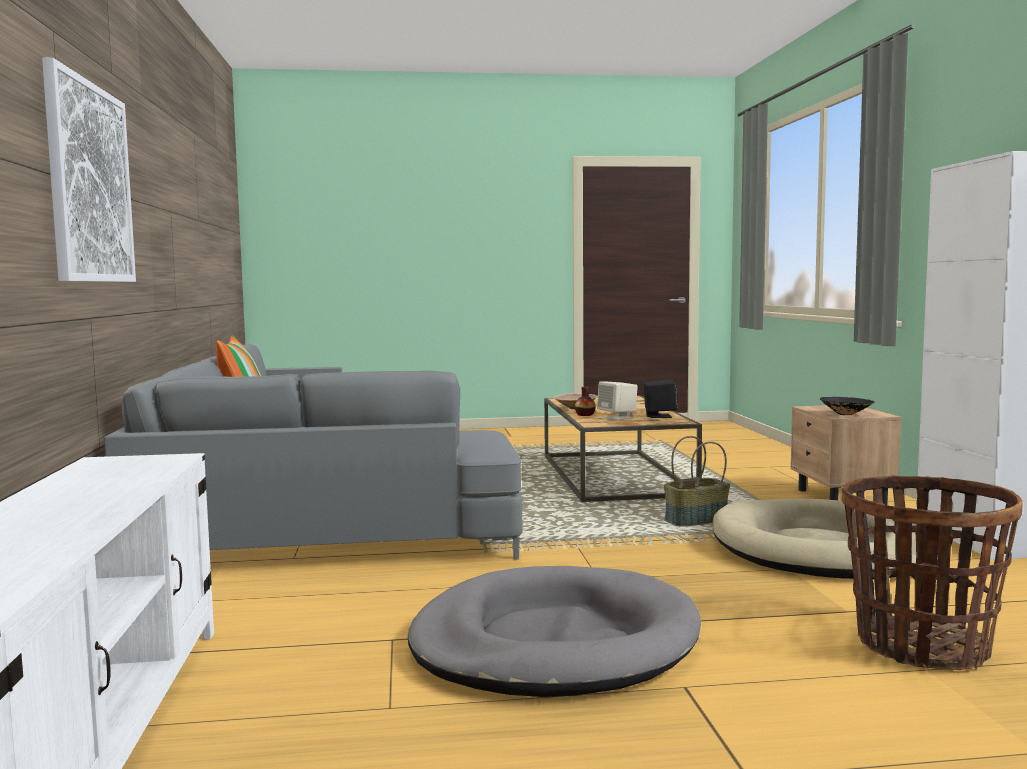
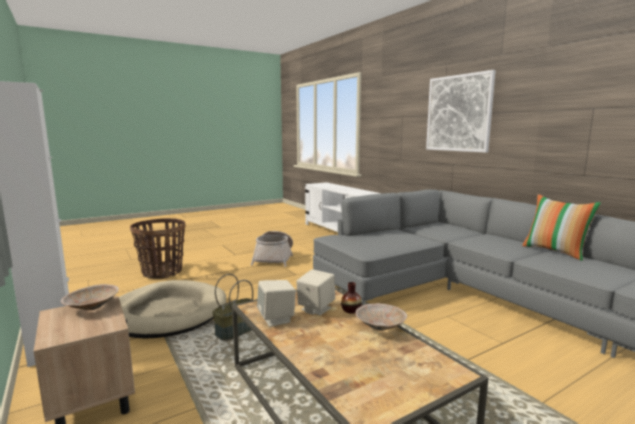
camera: 155 degrees right, 5 degrees up
(554, 642) = (274, 258): grey dog bed -> basket
(659, 416) = (276, 319): black speaker -> beige speaker
(847, 414) = (91, 307): black bowl -> beige bowl

